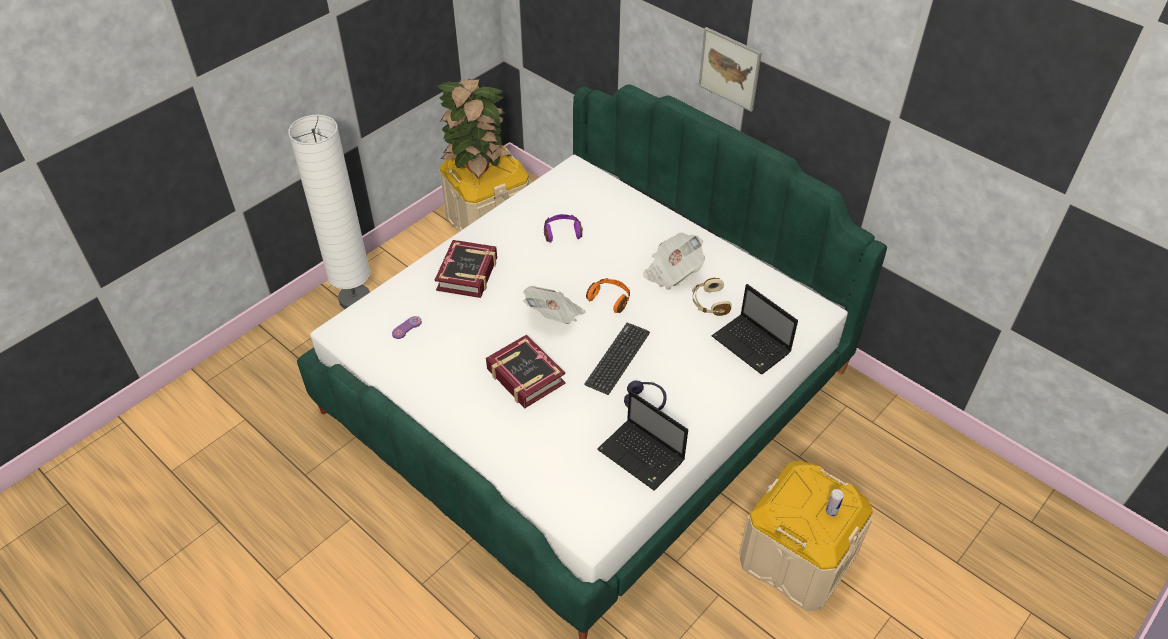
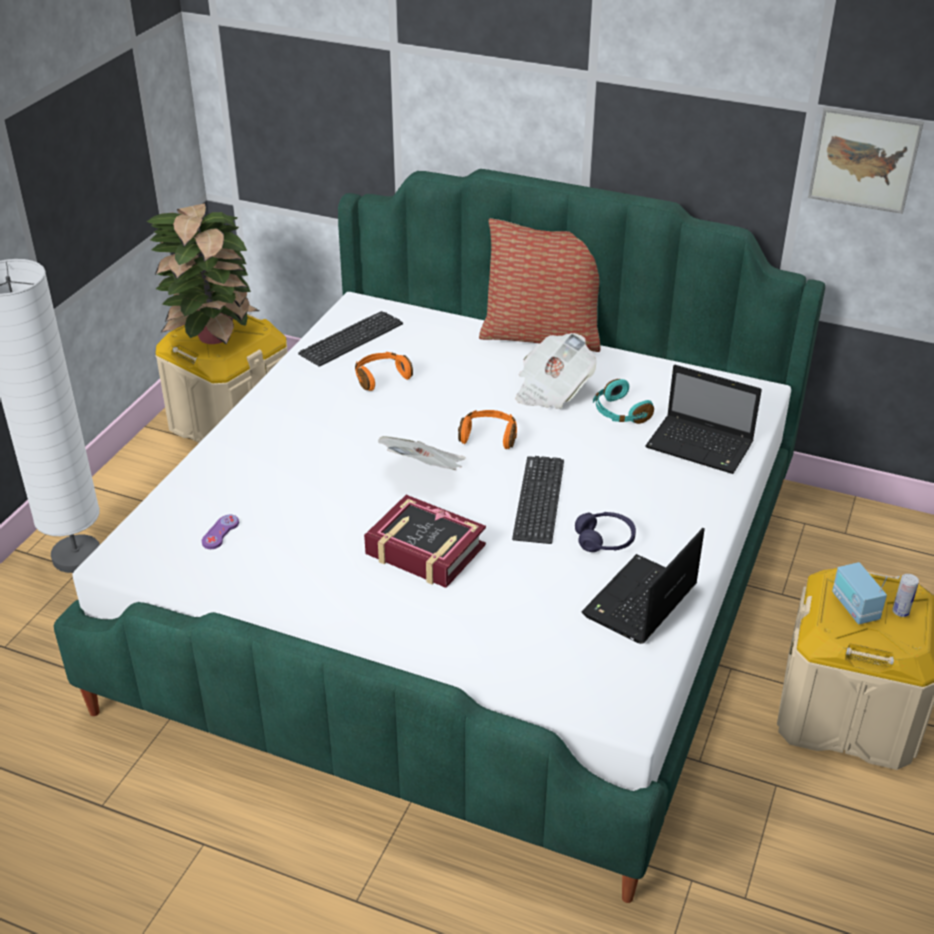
camera: 20 degrees left, 10 degrees down
(468, 274) = (276, 450): book -> none
(557, 196) = (351, 339): none -> keyboard
(562, 232) = (381, 377): purple headphones -> orange headphones
(642, 456) = (639, 603): laptop -> laptop turned 105 degrees clockwise
(689, 223) = (542, 335): none -> pillow
(709, 303) = (619, 413): beige headphones -> turquoise headphones
(729, 69) = (567, 106): picture -> picture (864, 160)
(800, 498) = (854, 607): none -> radio

